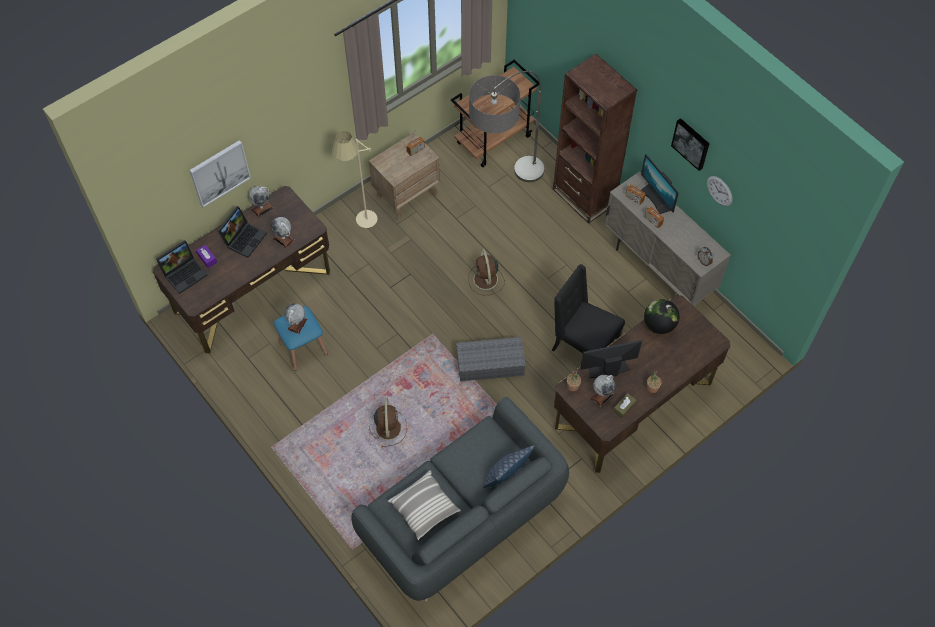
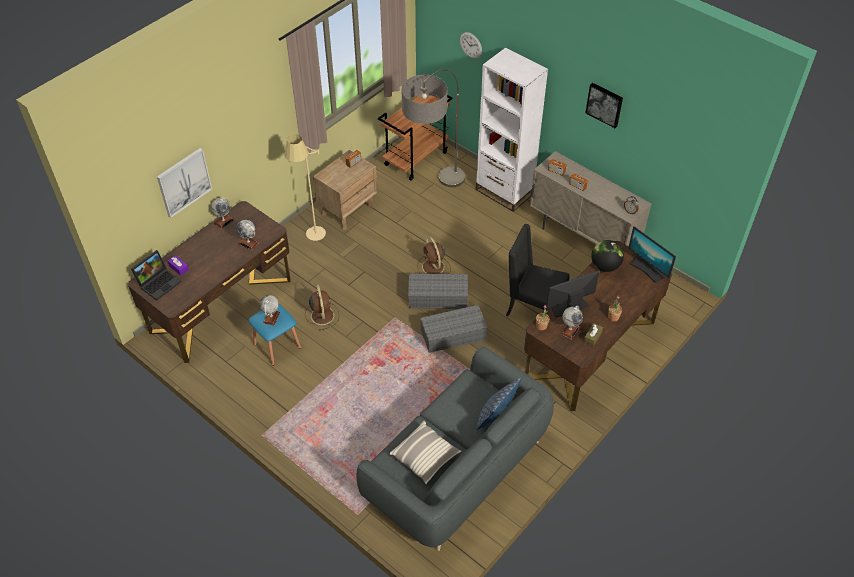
camera: 10 degrees left, 10 degrees down
(244, 238) = (211, 247): laptop -> none
(388, 427) = (370, 401): brown fan -> brown fan (322, 315)
(484, 316) = (439, 296): none -> grey storage box
(584, 196) = (504, 192): brown bookcase -> white bookcase
(656, 199) = (575, 169): monitor -> monitor (647, 269)
(719, 191) = (635, 143): wall clock -> wall clock (471, 45)

